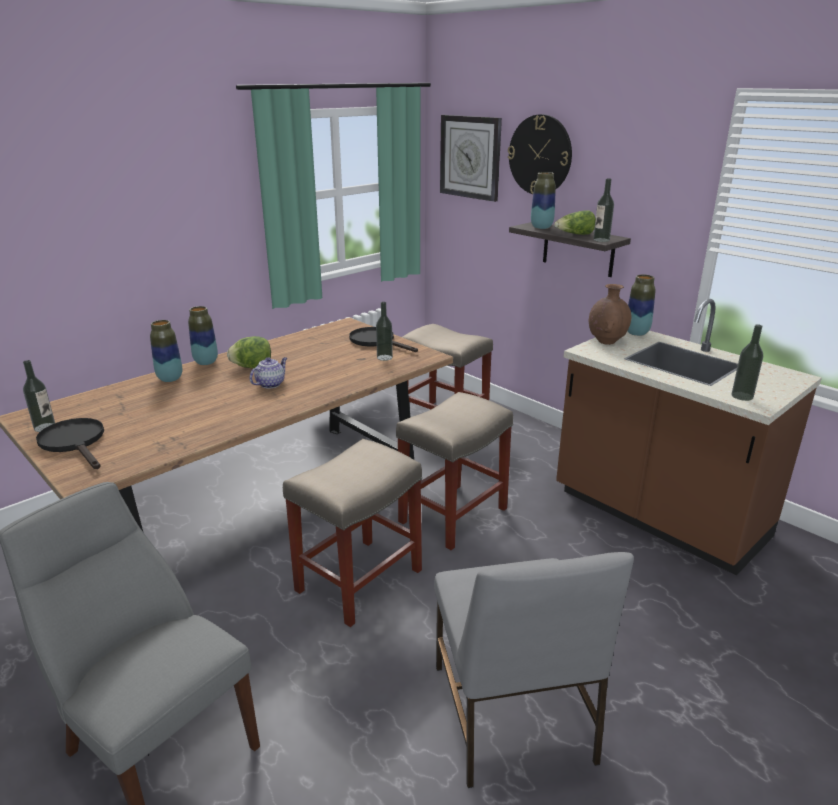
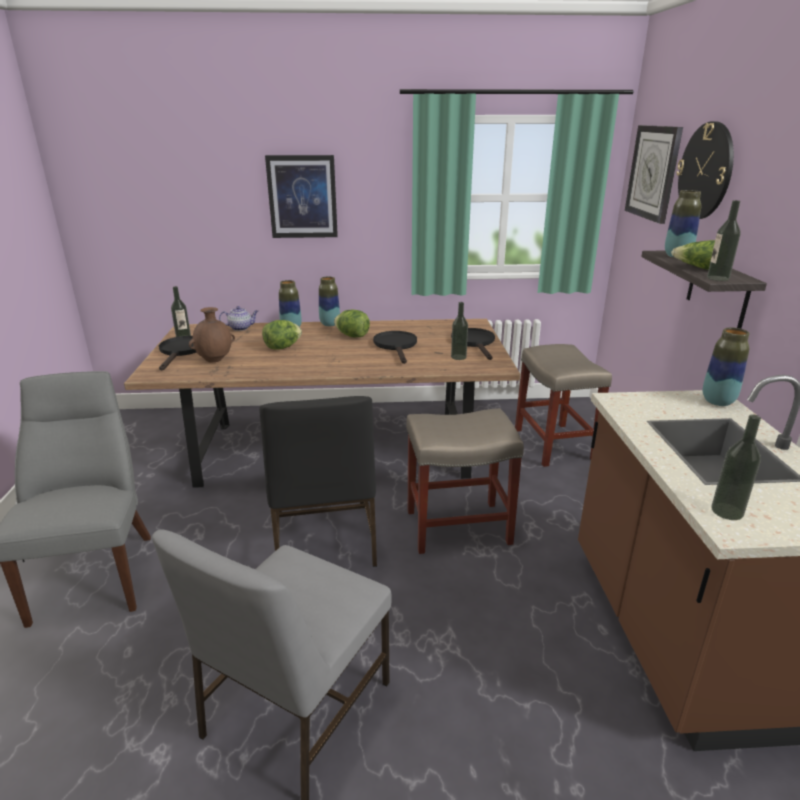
camera: 40 degrees right, 0 degrees up
(133, 217) = (302, 197): none -> picture
(197, 400) = (282, 347): none -> lettuce
(270, 384) = (343, 351): teapot -> teapot (241, 328)
(313, 364) = (396, 346): none -> black frying pan
(358, 581) = (323, 539): beige stool -> black chair
(606, 342) = (658, 399): brown vase -> brown vase (215, 360)

